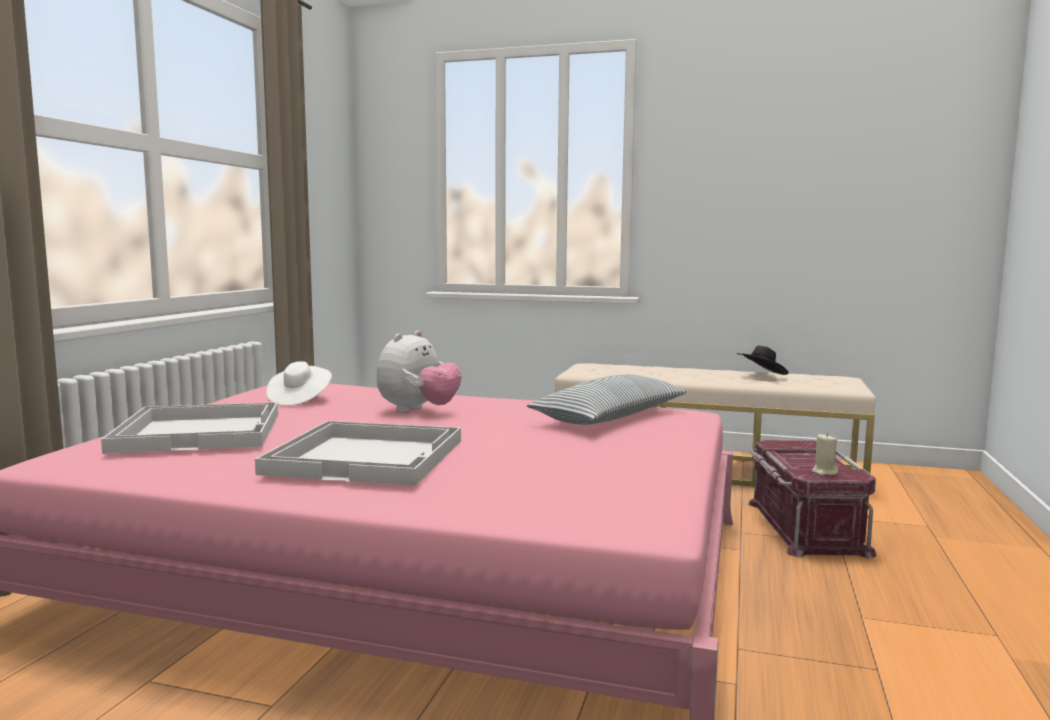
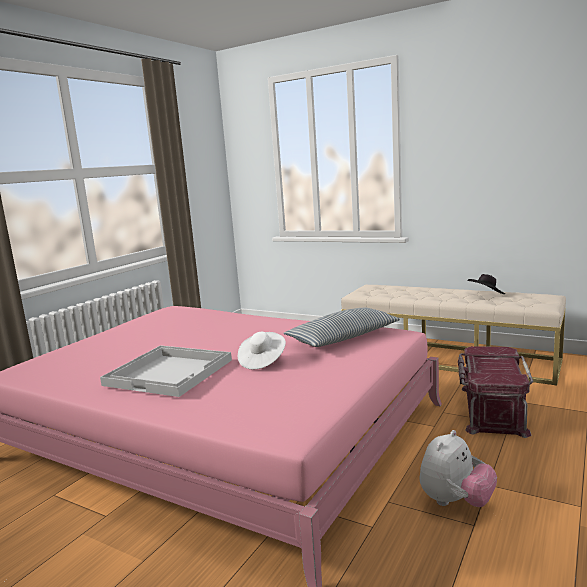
camera: 15 degrees right, 5 degrees up
(201, 431) = (97, 350): white tray -> none
(299, 399) = (165, 323): white hat -> white hat (262, 361)
(418, 411) = (228, 332): plush toy -> plush toy (455, 502)
(824, 472) = (494, 376): beige candle -> none

